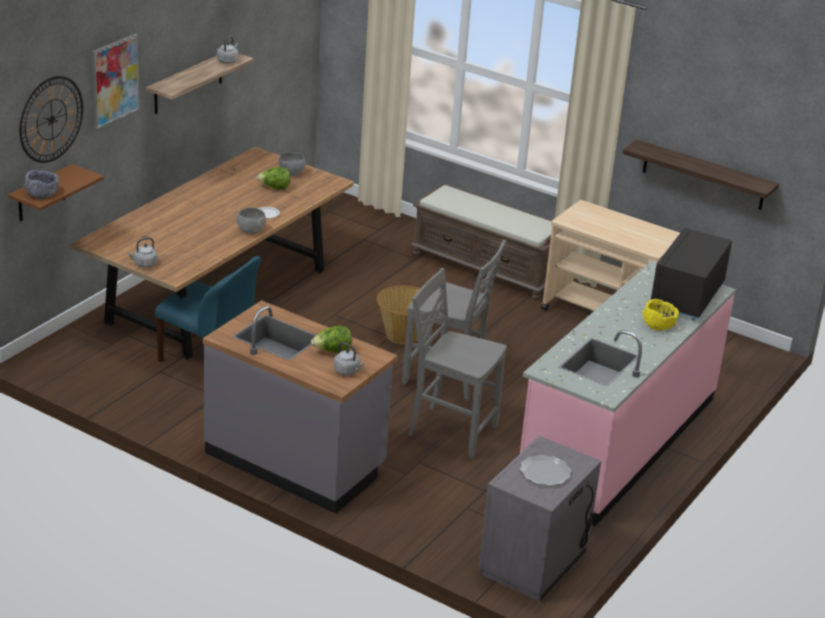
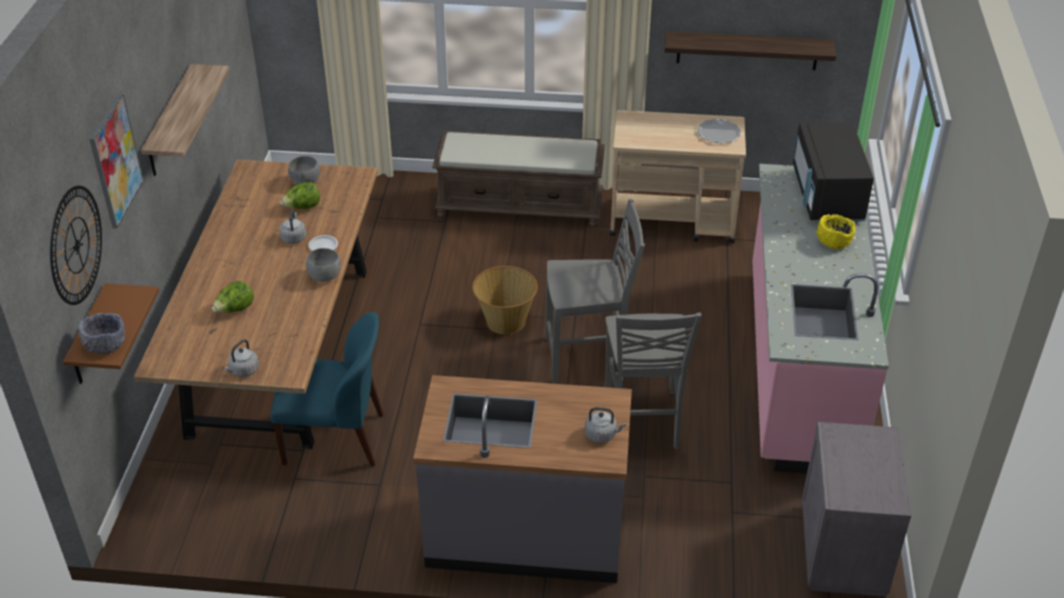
camera: 25 degrees left, 10 degrees up
(228, 61) = (204, 80): grey kettle -> grey kettle (294, 237)
(332, 351) = (564, 414): lettuce -> lettuce (235, 310)
(450, 430) = (642, 422): grey chair -> grey chair turned 90 degrees counterclockwise
(544, 472) = (863, 468): plate -> plate (718, 133)

